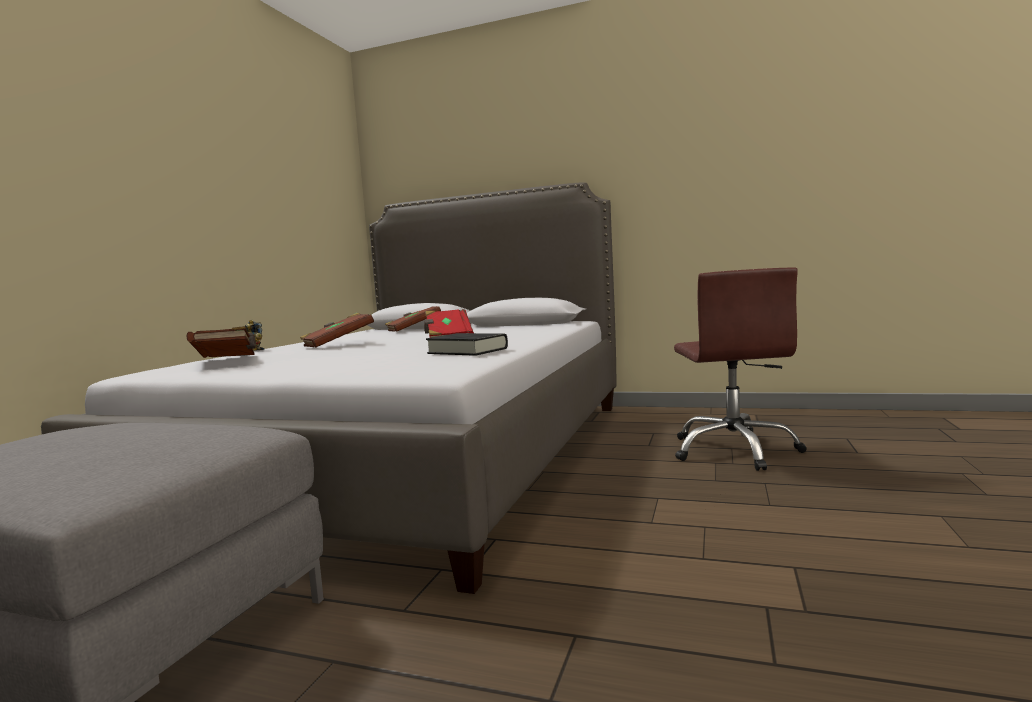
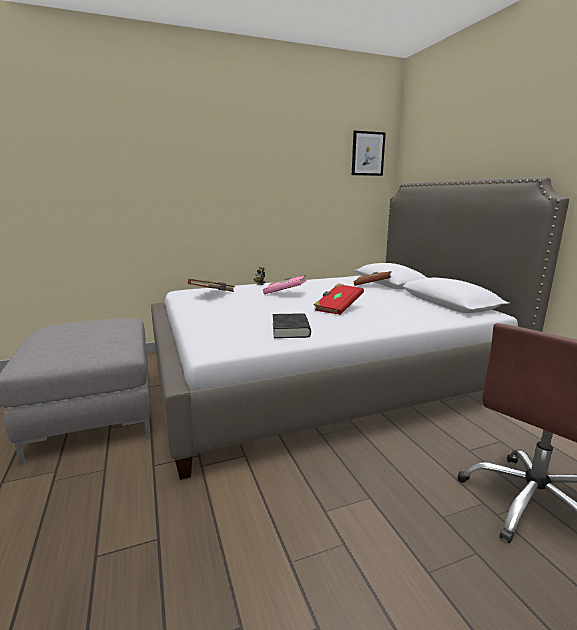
camera: 50 degrees right, 10 degrees up
(333, 164) = (367, 154): none -> picture
(338, 344) = (285, 293): brown book -> pink book

